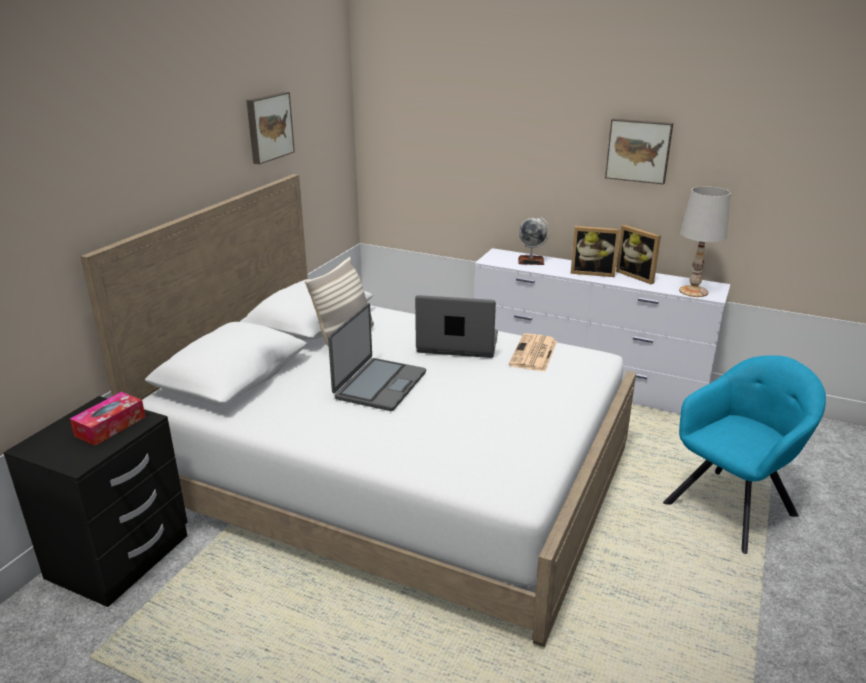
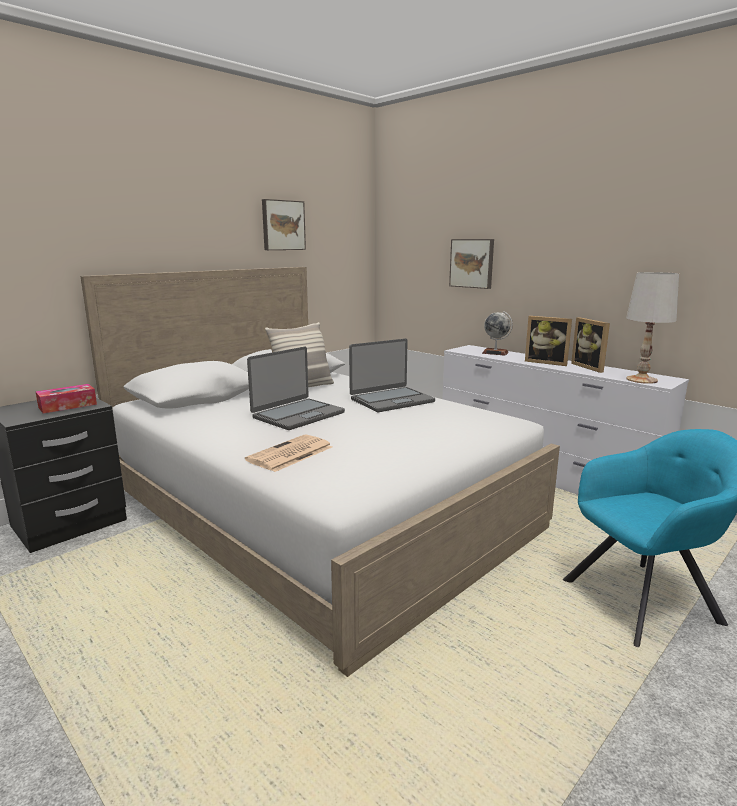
camera: 20 degrees right, 10 degrees down
(457, 344) = (391, 400): laptop -> laptop turned 120 degrees clockwise
(534, 354) = (454, 413): newspaper -> newspaper (289, 454)
(638, 150) = (597, 247): picture -> picture (472, 263)

